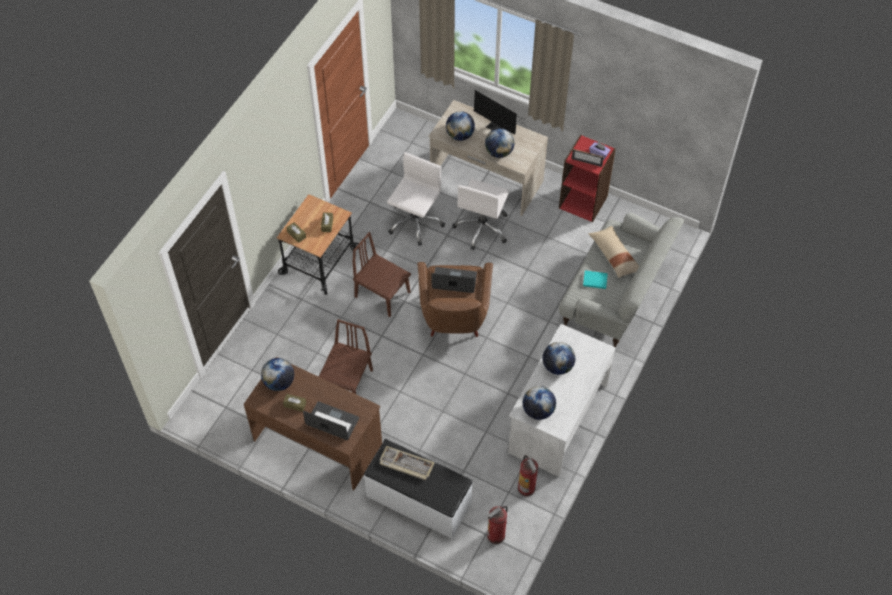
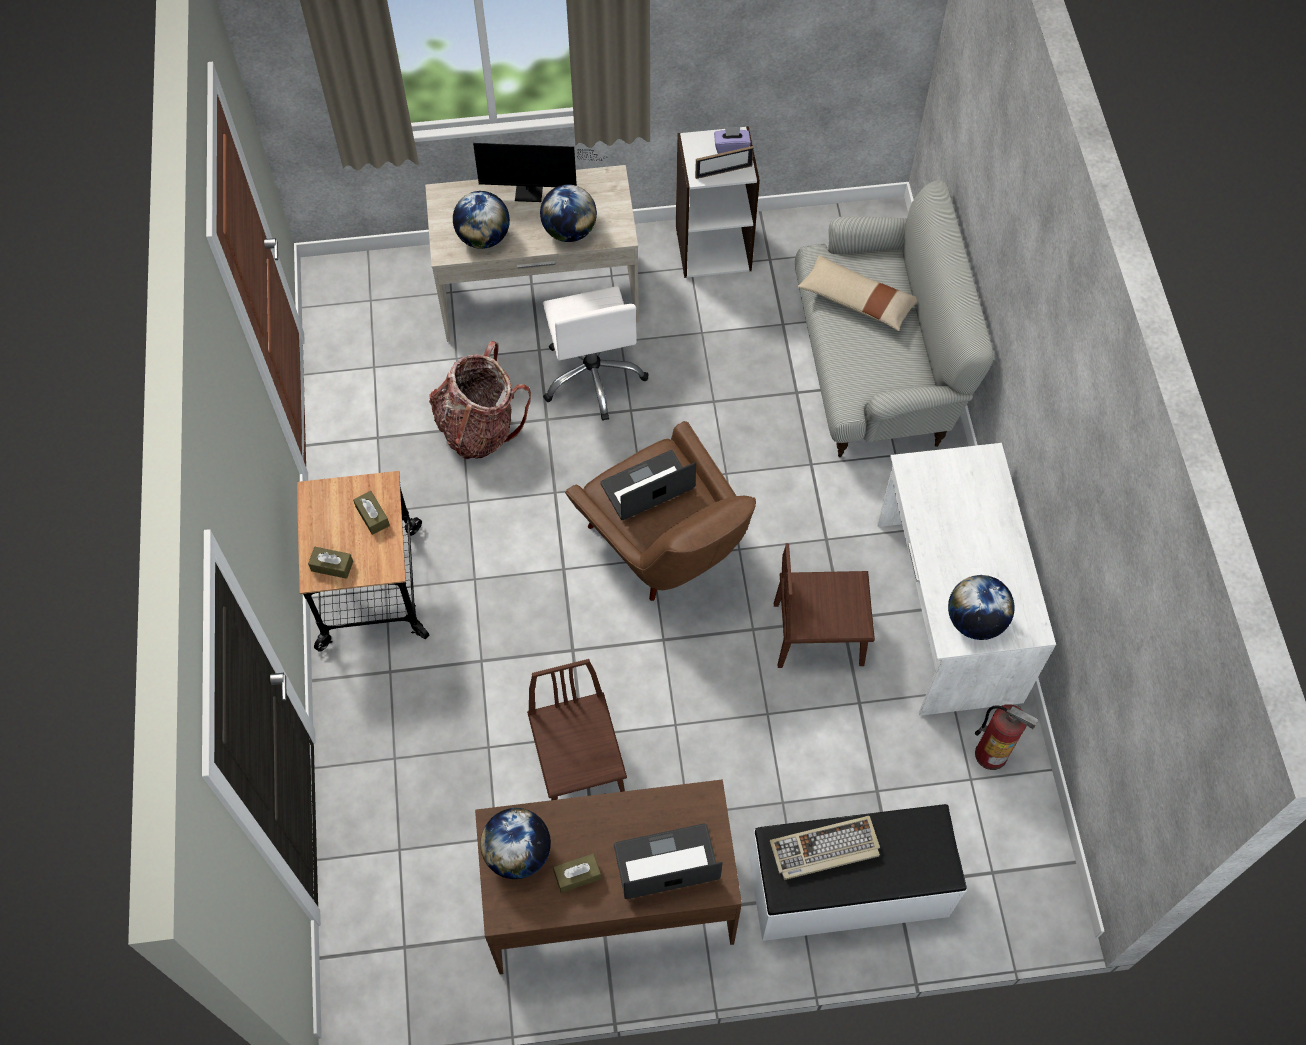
camera: 35 degrees left, 5 degrees up
(382, 294) = (520, 580): brown chair -> brown chair (818, 634)
(415, 222) = (479, 428): white office chair -> backpack
(496, 536) = (1009, 864): fire extinguisher -> none
(557, 366) = (944, 528): globe -> none
(583, 202) = (713, 247): red bookcase -> white bookcase
(594, 280) = (858, 356): turquoise book -> none

